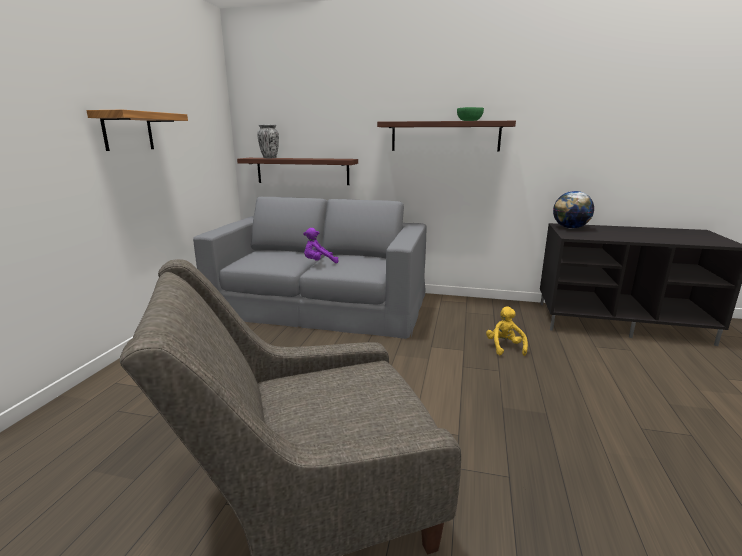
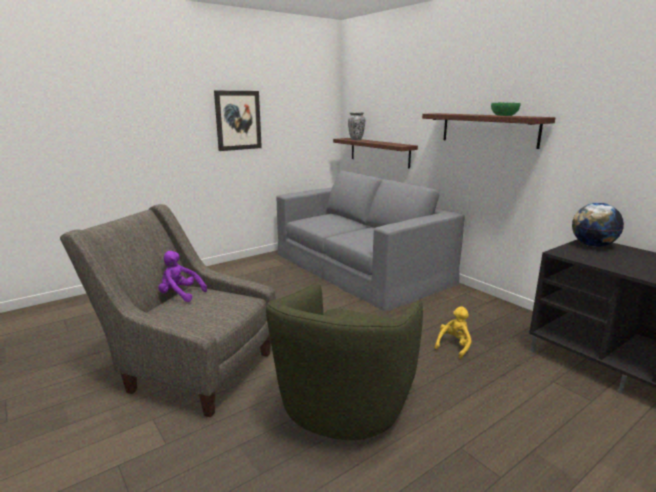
camera: 40 degrees right, 0 degrees up
(128, 131) = (238, 120): shelf -> picture
(319, 263) = (349, 231): purple plush toy -> purple plush toy (180, 295)
(524, 445) = (343, 405): none -> green armchair

